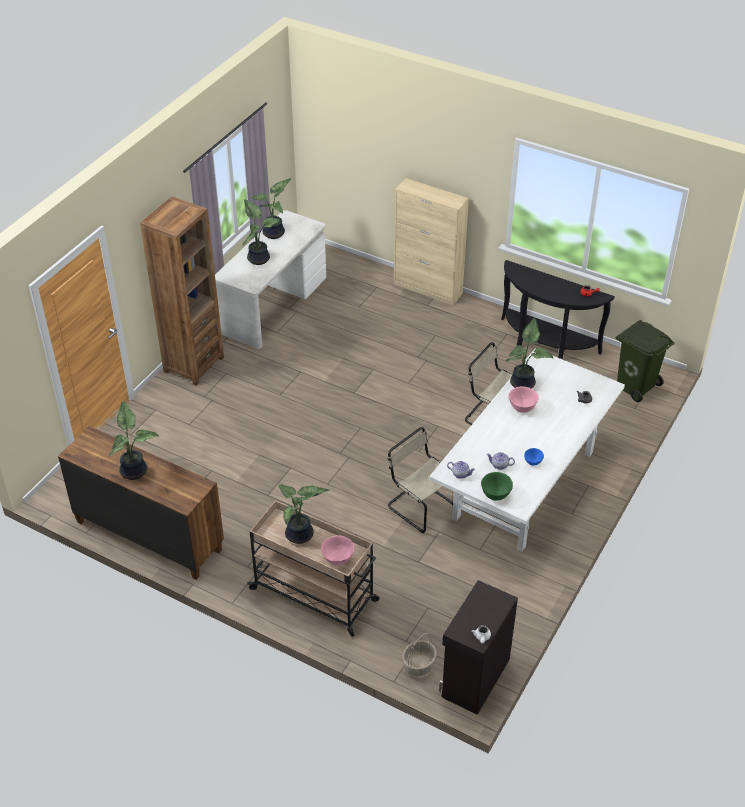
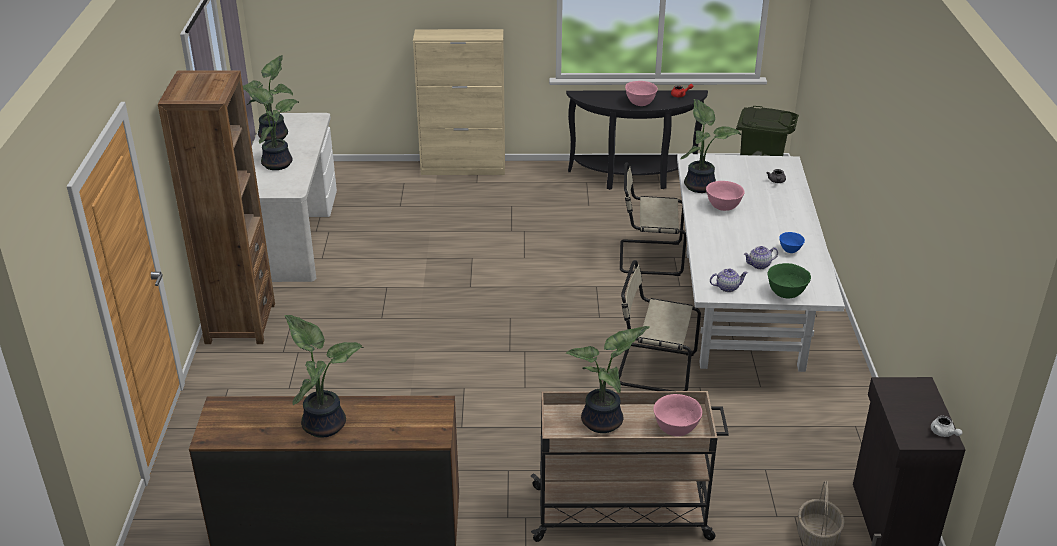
camera: 30 degrees left, 10 degrees down
(549, 291) = (640, 103): none -> pink bowl

